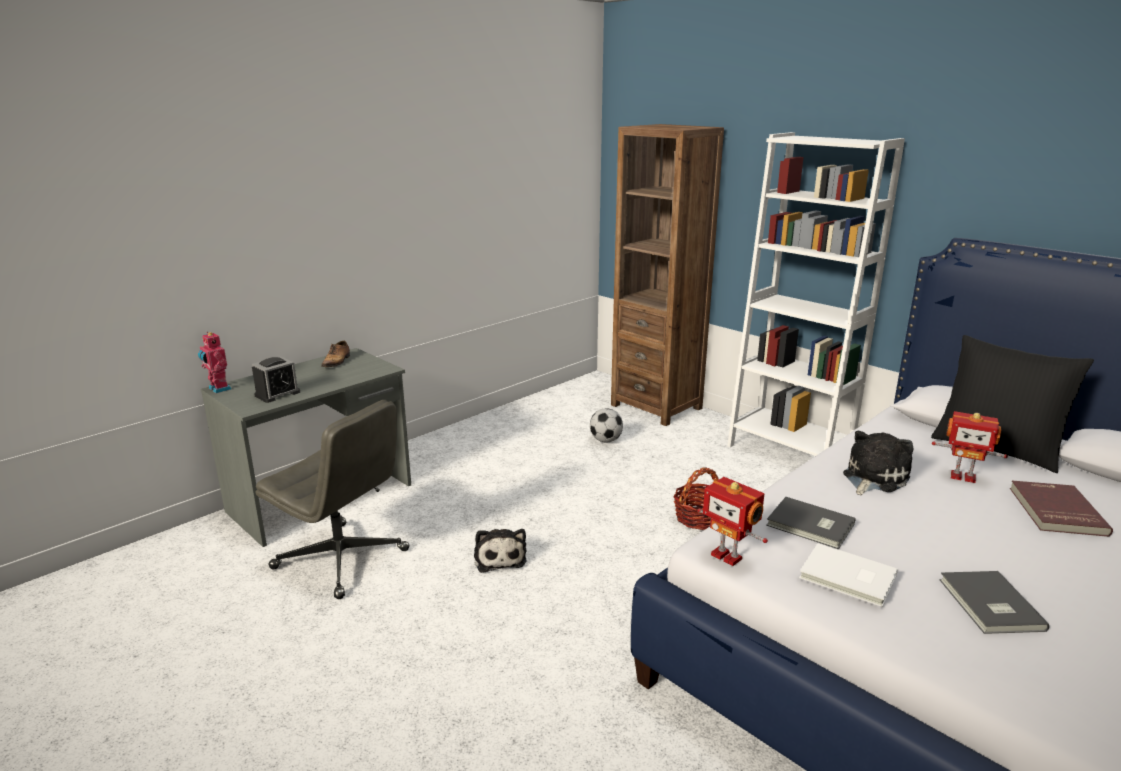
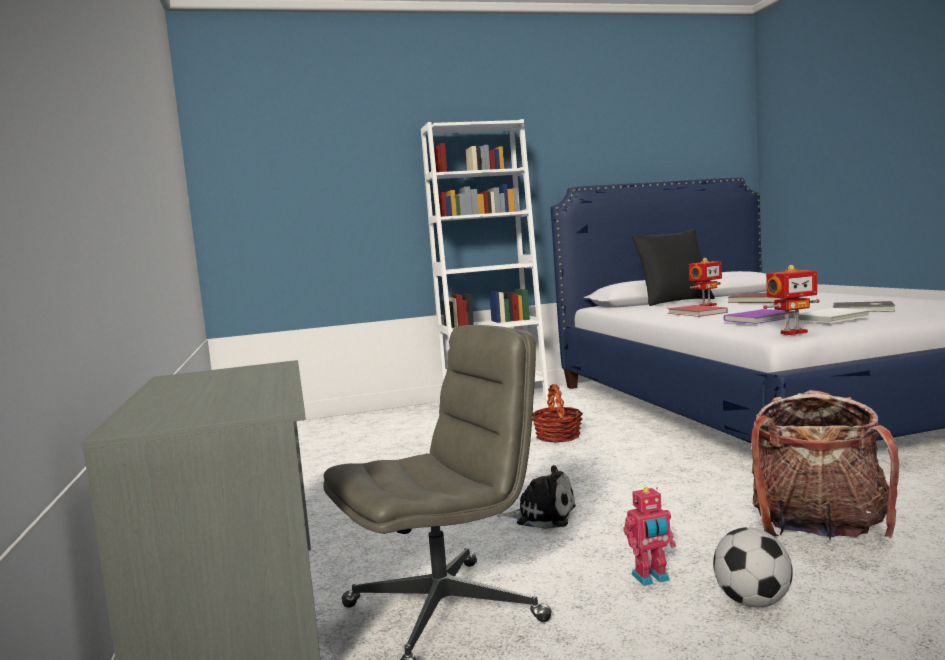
camera: 60 degrees left, 15 degrees down
(218, 389) = (123, 429): toy robot -> toy robot (651, 578)
(277, 394) = (246, 399): alarm clock -> none
(337, 362) = (188, 381): shoe -> none
(532, 713) = (819, 530): none -> backpack
(605, 440) = (375, 447): football -> football (753, 602)
(656, 406) = (345, 422): brown bookcase -> none
(811, 526) = (761, 319): grey book -> purple book
(873, 478) = (696, 313): plush toy -> red book

